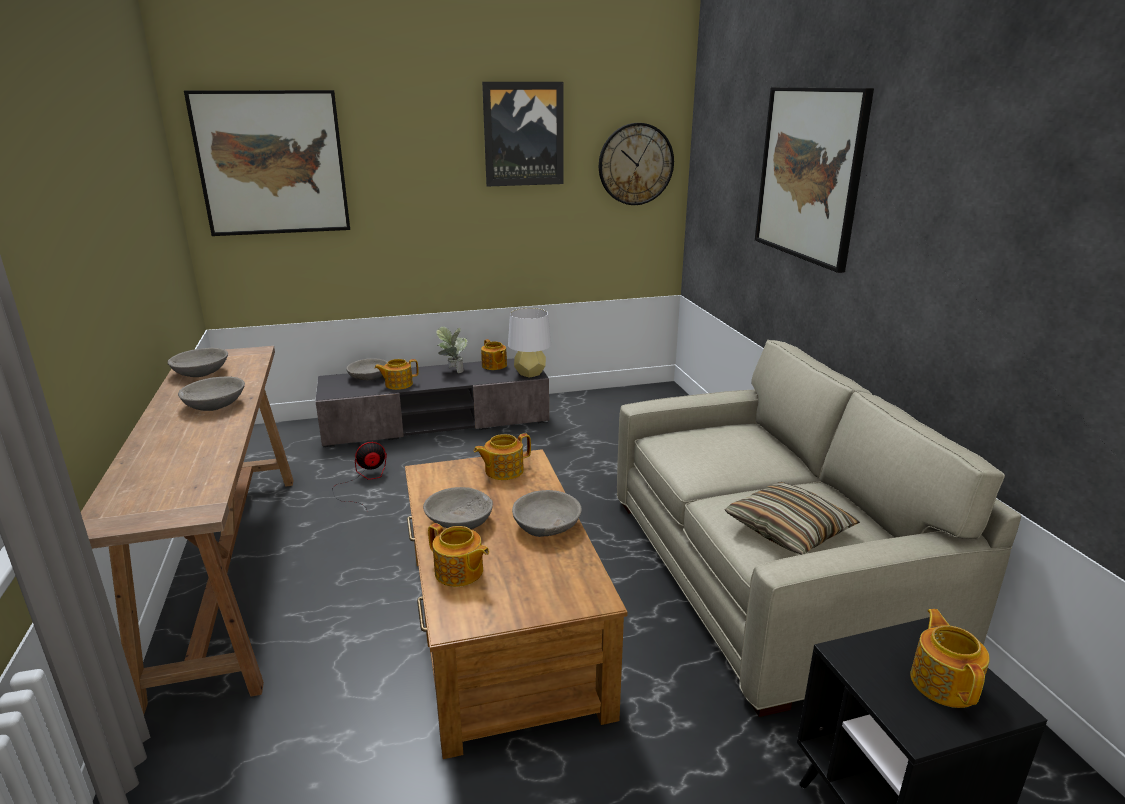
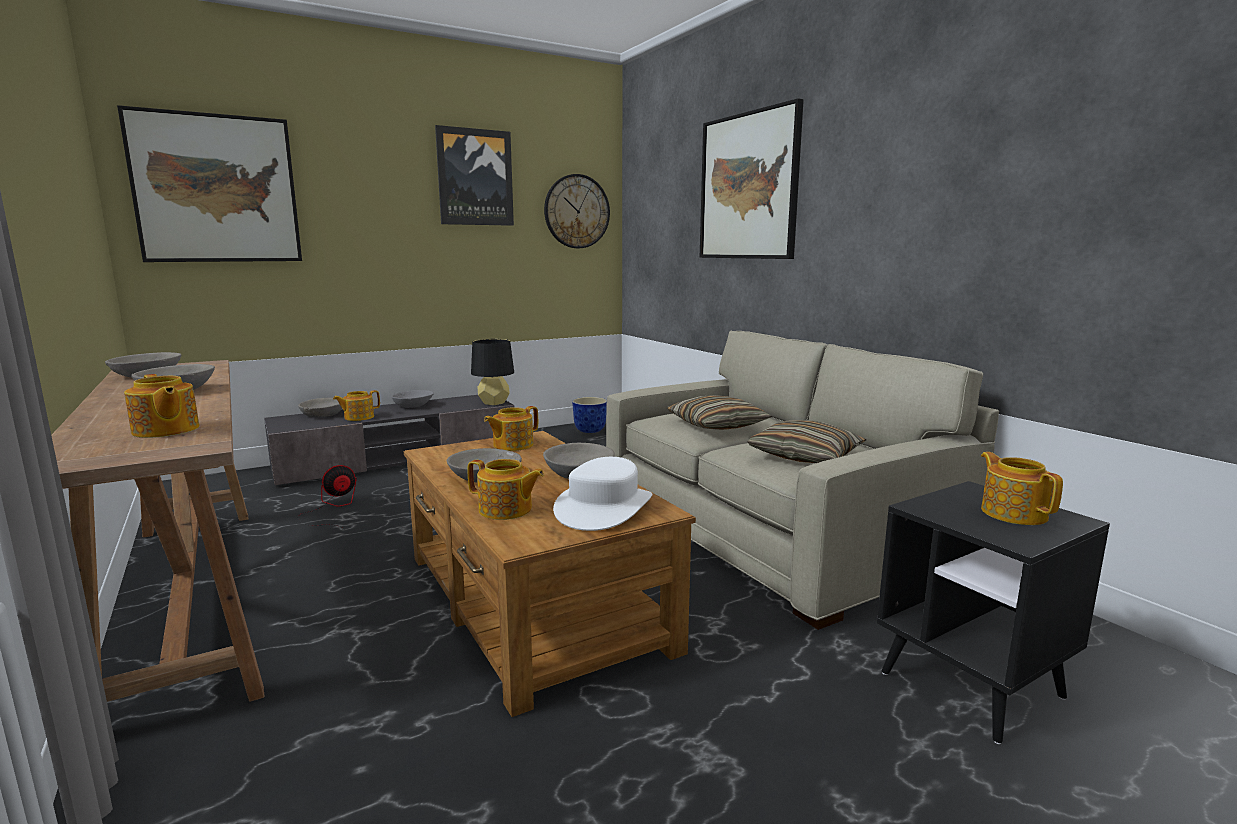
camera: 15 degrees left, 10 degrees down
(452, 371) = (413, 405): potted plant -> grey bowl
(494, 366) = (455, 400): teapot -> teapot (165, 430)
(530, 374) = (493, 403): white table lamp -> black table lamp
(547, 583) = (603, 507): none -> white hat
(633, 400) = (590, 430): none -> planter
(720, 462) = (717, 425): none -> pillow

